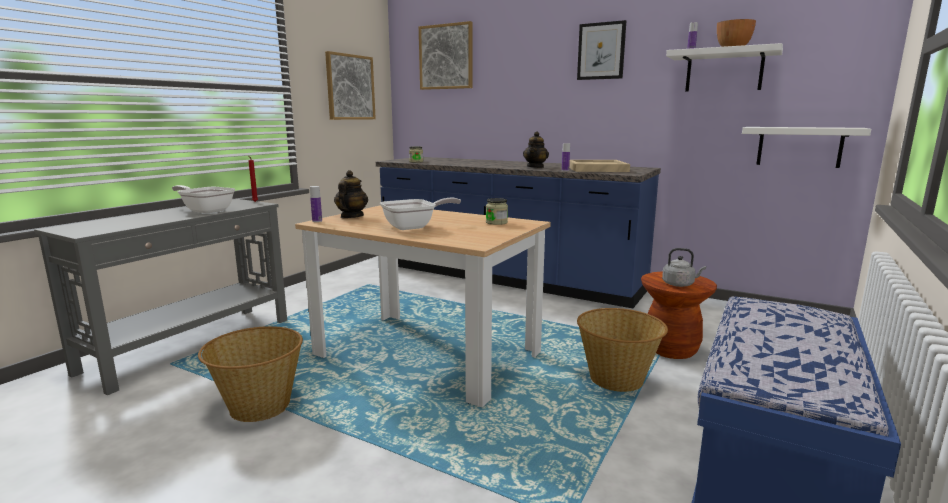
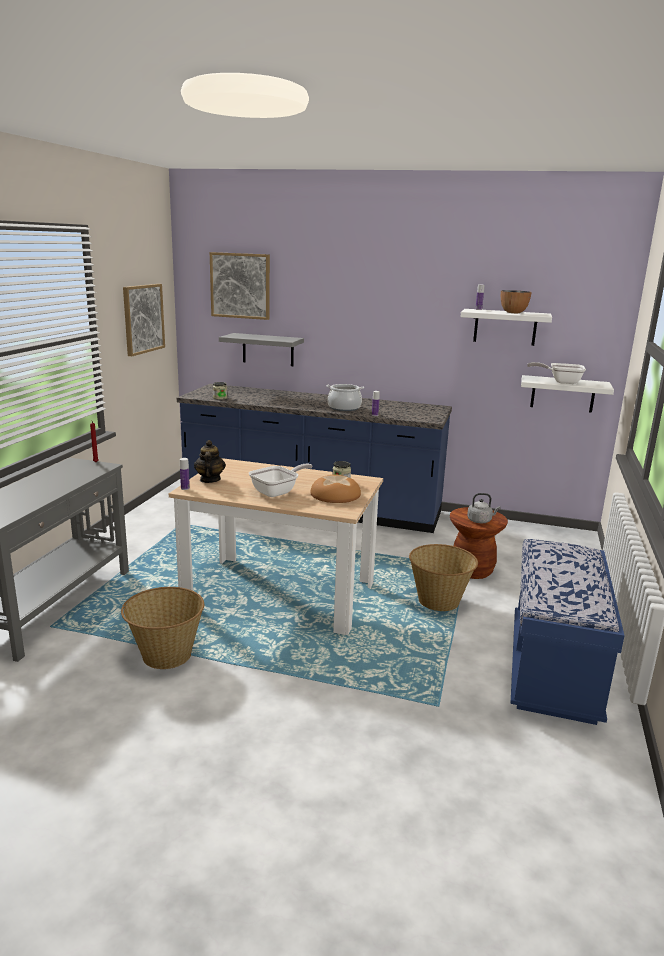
camera: 15 degrees left, 5 degrees up
(206, 210) = (65, 480): frying pan -> frying pan (561, 382)
(471, 119) = (268, 349): none -> grey shelf
(479, 231) = (336, 495): none -> bread
(535, 167) = (344, 408): teapot -> cooking pot
(596, 169) = (399, 410): beige tray -> none
(601, 51) = (399, 298): picture -> none

